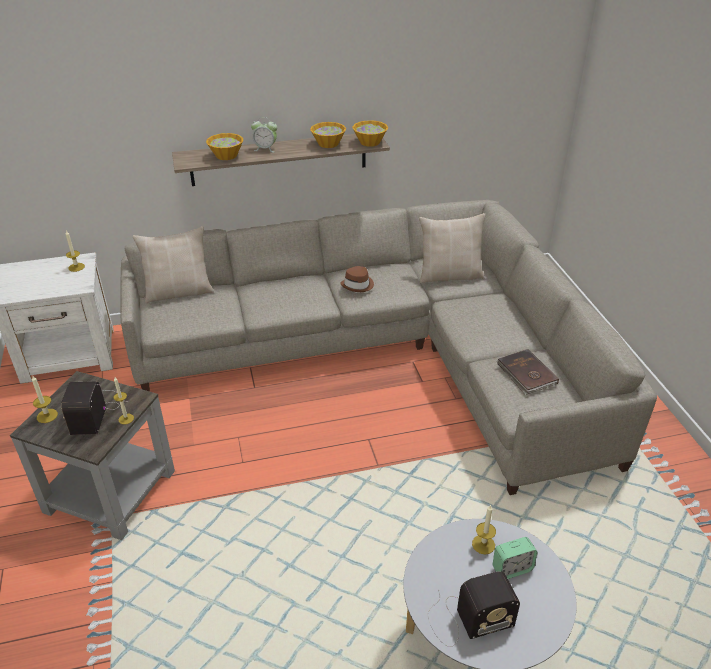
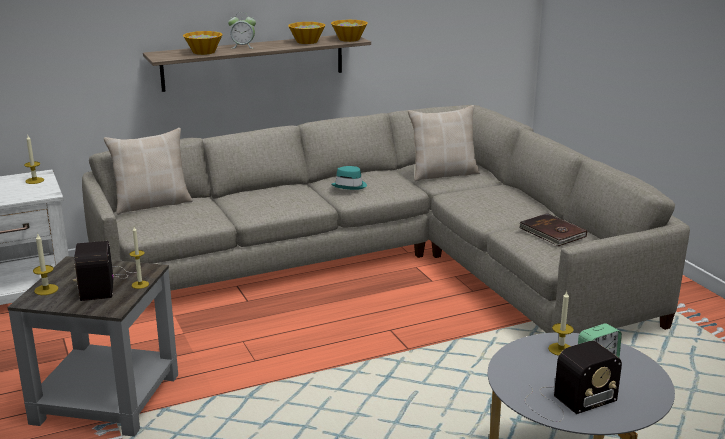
camera: 10 degrees left, 15 degrees down
(358, 285) = (350, 186): brown hat -> turquoise hat

